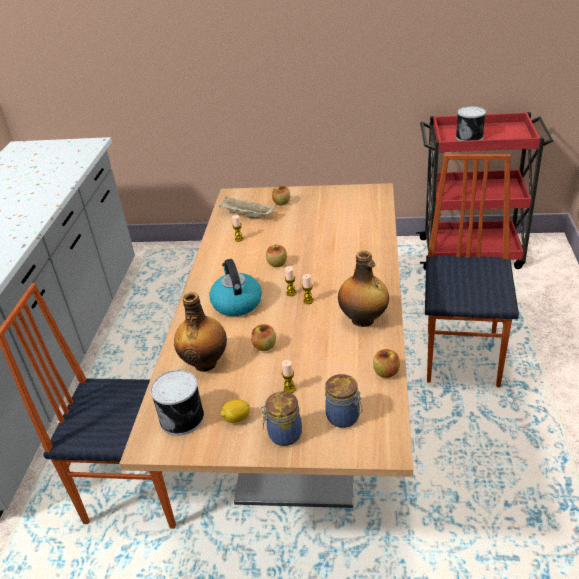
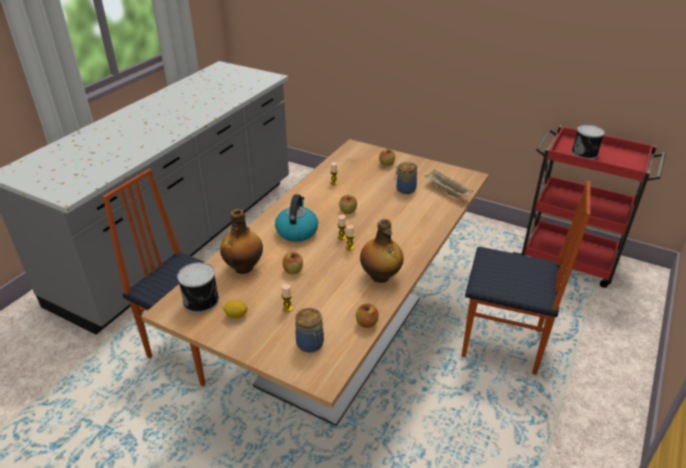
camera: 20 degrees right, 0 degrees up
(246, 215) = (352, 166): beige tray -> beige tray (446, 191)
(283, 435) = (259, 339): jar -> jar (405, 189)
(463, 357) = (502, 345): chair -> chair turned 75 degrees clockwise

